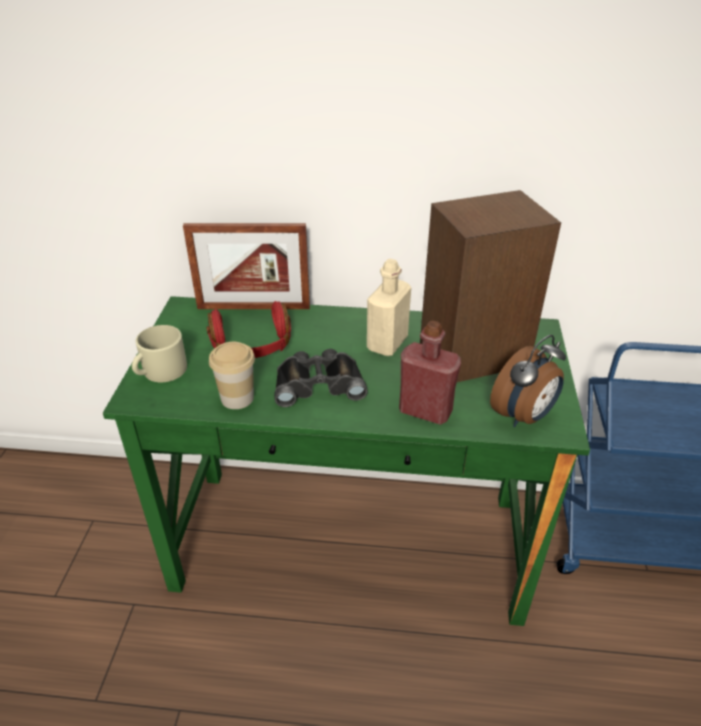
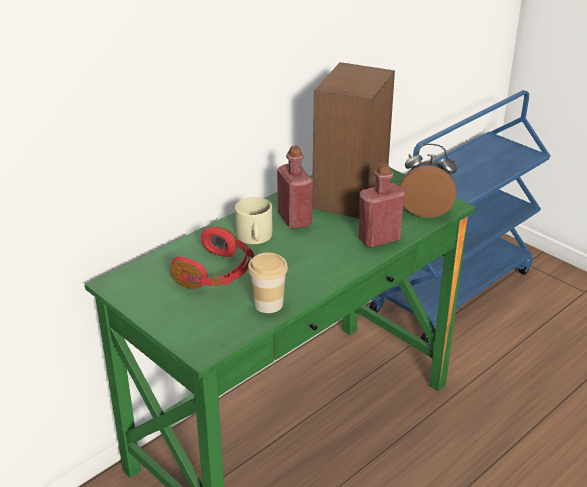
camera: 50 degrees left, 5 degrees down
(160, 371) = (186, 326): beige mug -> beige mug (254, 237)
(253, 307) = (167, 252): picture frame -> none
(318, 383) = (299, 264): black binoculars -> none
(387, 343) = (294, 219): beige bottle -> red bottle
(524, 416) = (426, 210): alarm clock -> alarm clock turned 75 degrees counterclockwise

